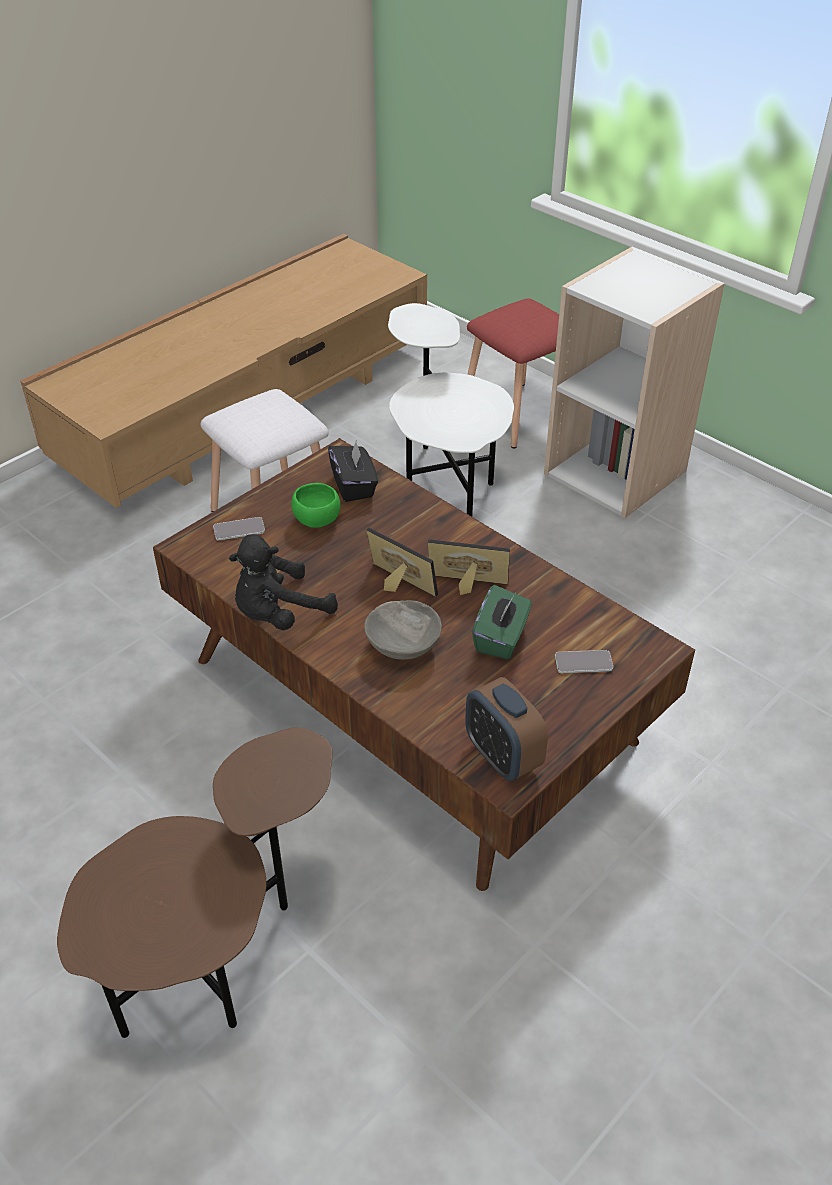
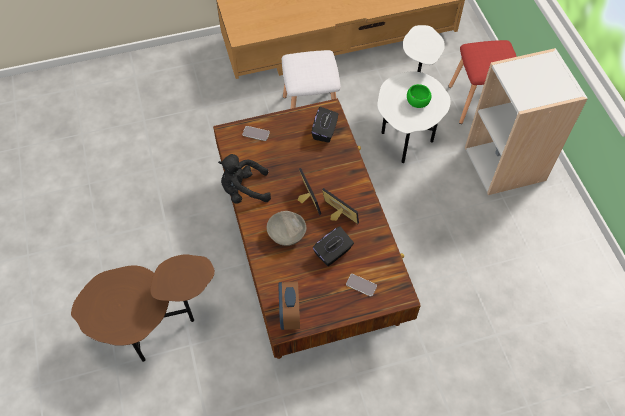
camera: 30 degrees right, 15 degrees up
(316, 521) = (294, 145): green bowl -> green bowl (417, 103)
(501, 638) = (333, 252): green tissue box -> black tissue box

